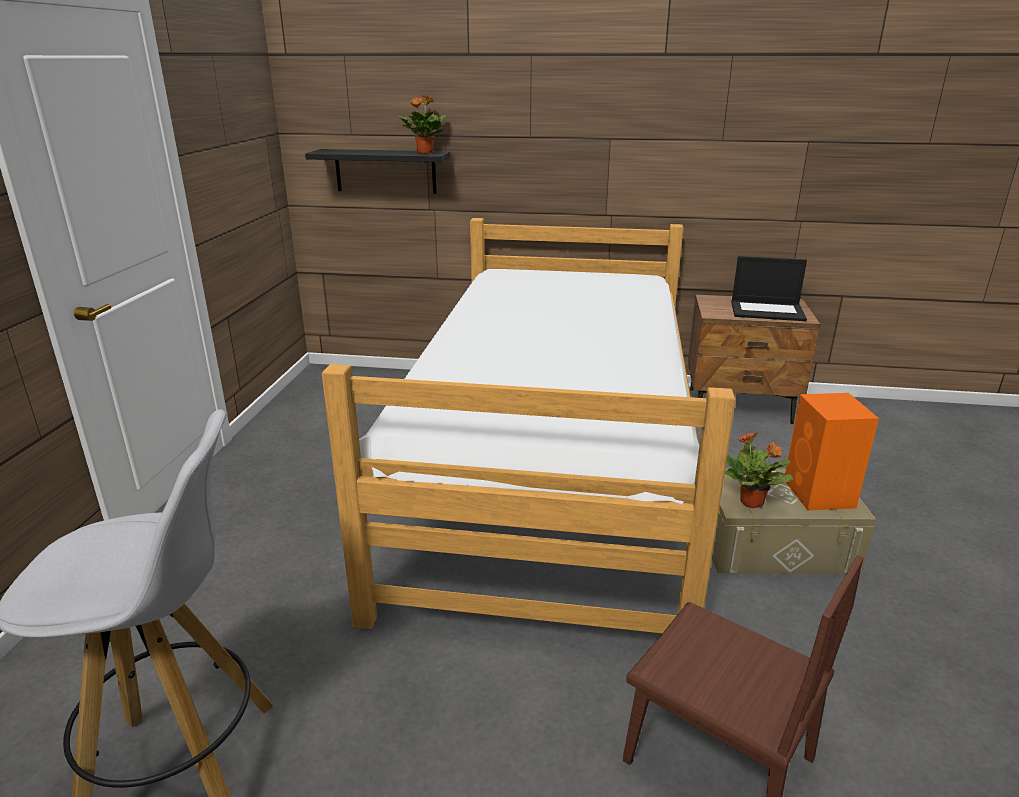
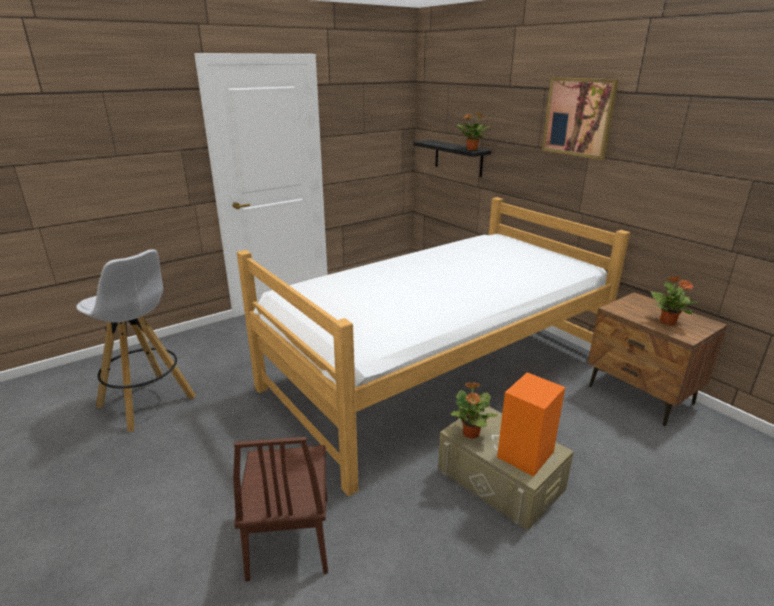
camera: 45 degrees right, 0 degrees up
(591, 90) = (578, 117): none -> picture
(768, 311) = (667, 321): laptop -> potted plant

